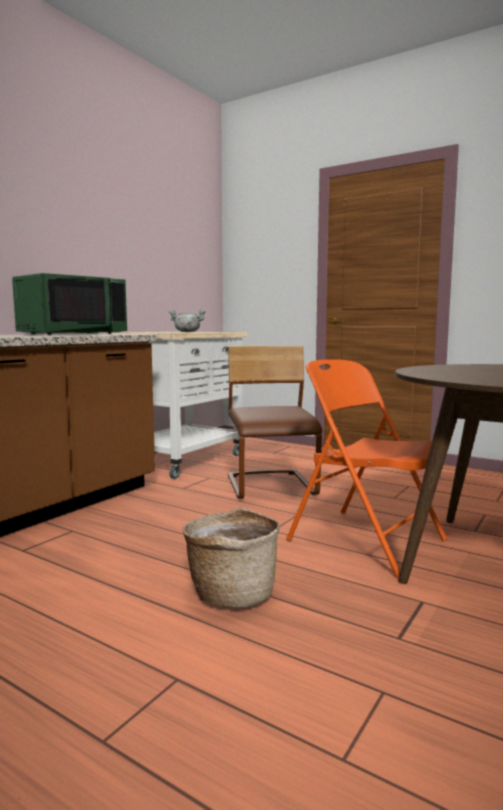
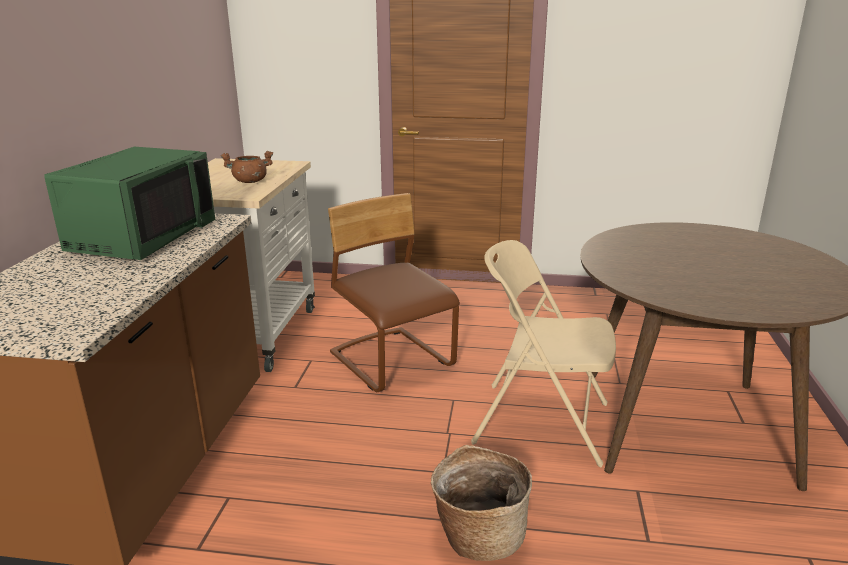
camera: 25 degrees left, 15 degrees up
(187, 332) = (250, 181): grey cooking pot -> brown cooking pot
(366, 540) = (542, 422): orange chair -> beige chair

